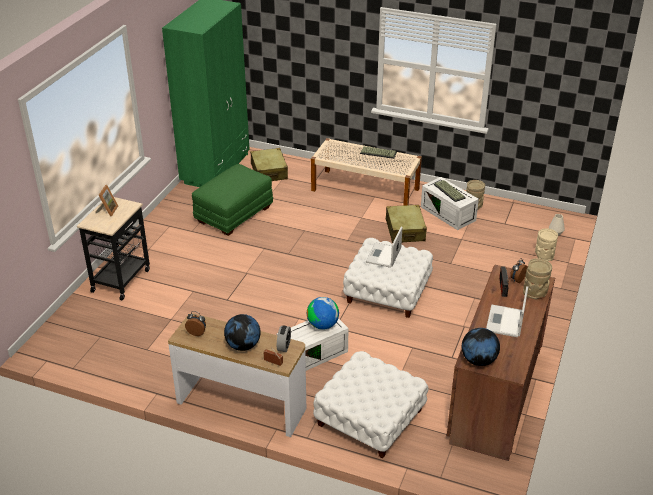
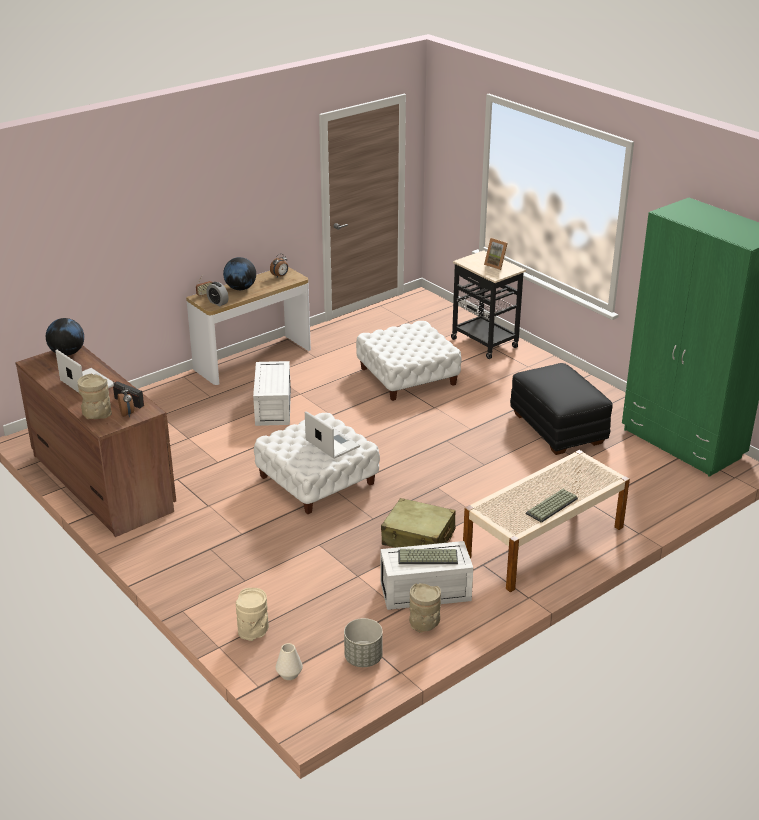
camera: 120 degrees right, 5 degrees down
(234, 214) = (558, 428): green ottoman -> black ottoman
(269, 172) = (648, 480): beige suitcase -> none
(323, 325) = (272, 384): globe -> none
(370, 418) = (165, 409): white ottoman -> white ottoman (407, 376)
(518, 215) = (363, 658): none -> grey planter

